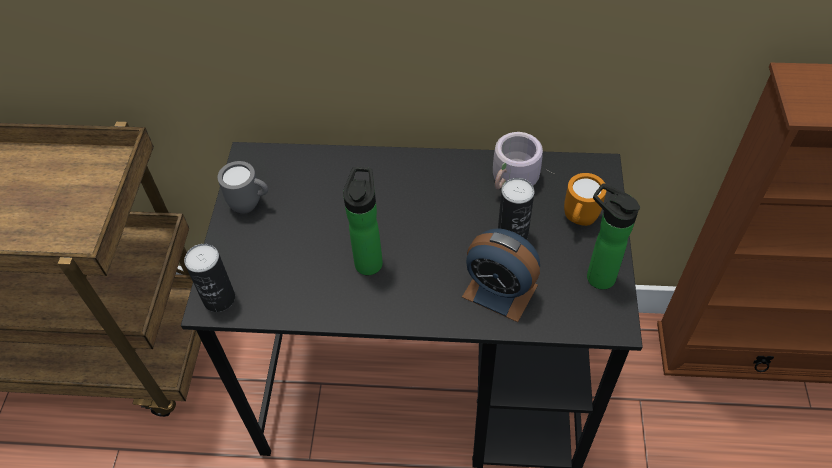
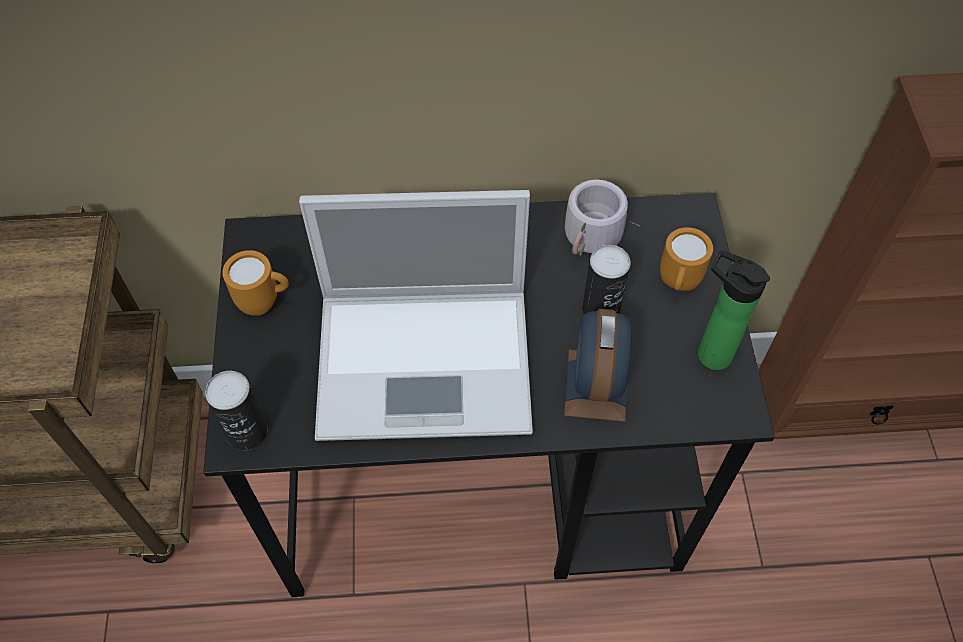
camera: 10 degrees left, 5 degrees up
(251, 205) = (265, 302): grey mug -> orange mug
(369, 260) = (429, 361): bottle -> laptop
(500, 291) = (596, 385): alarm clock -> alarm clock turned 75 degrees clockwise

